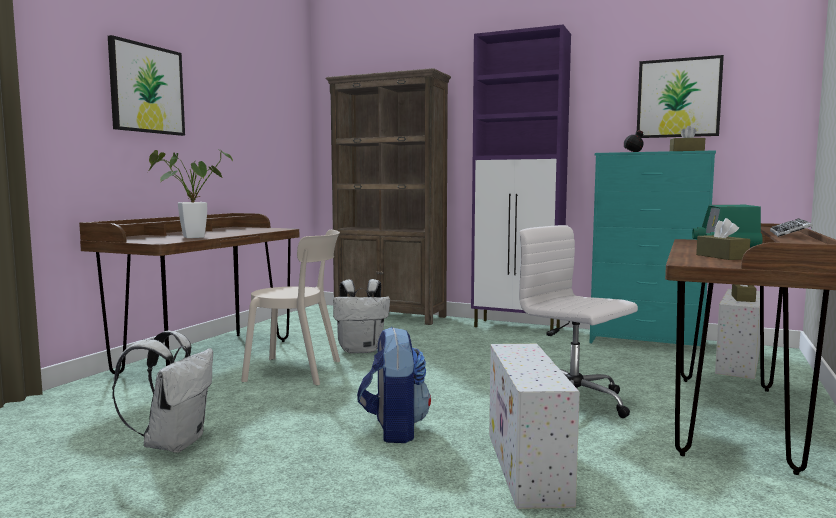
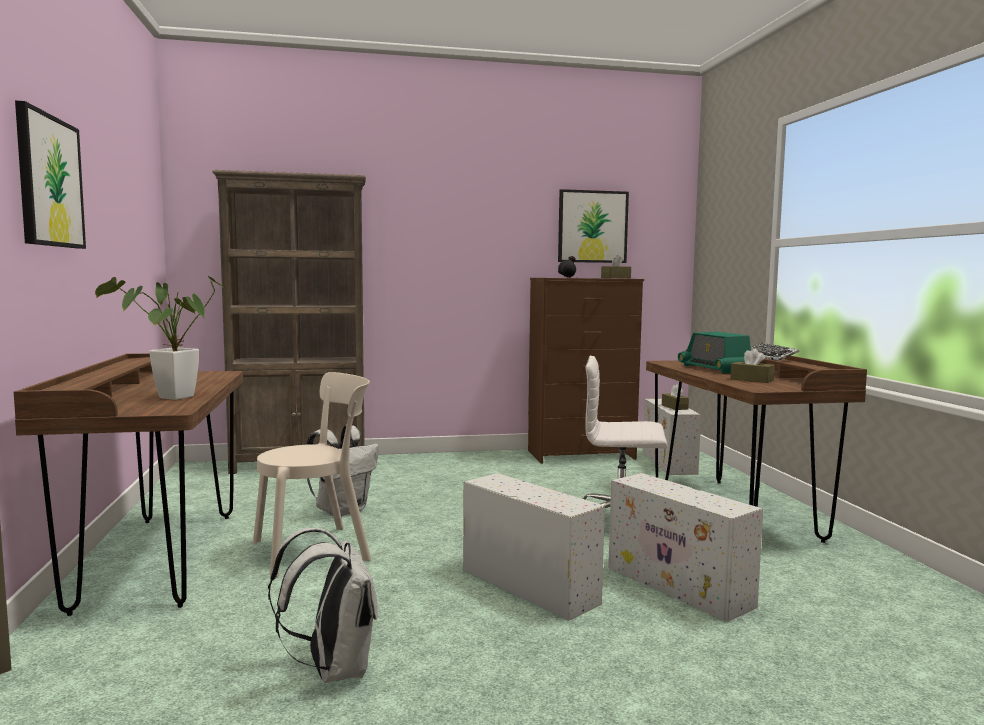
camera: 35 degrees left, 0 degrees up
(394, 429) = (526, 585): backpack -> white storage box
(518, 327) = (454, 457): purple cabinet -> none
(647, 342) = (582, 455): turquoise dresser -> brown dresser

